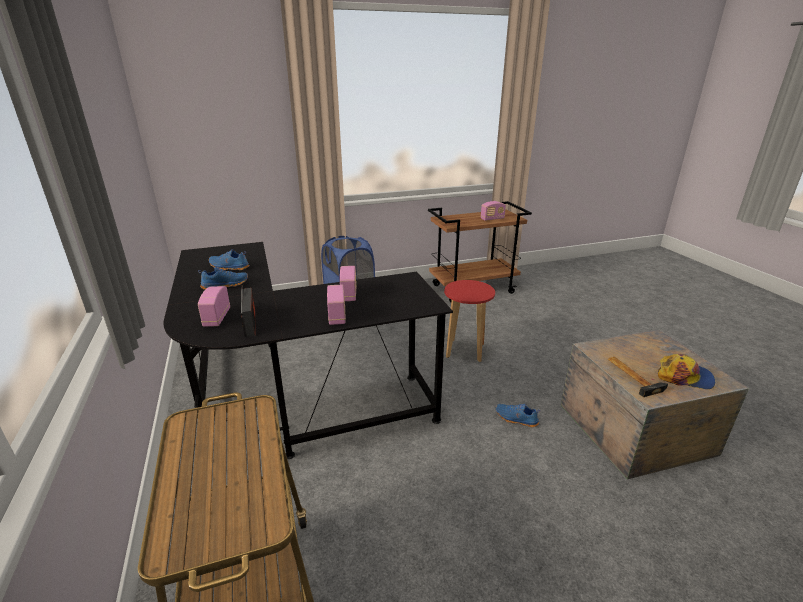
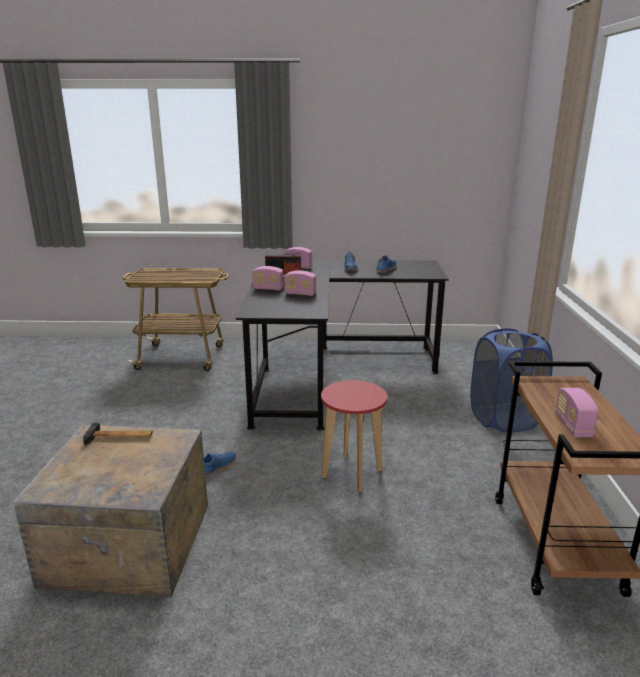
camera: 110 degrees right, 5 degrees down
(684, 377) = (79, 468): cap -> none

